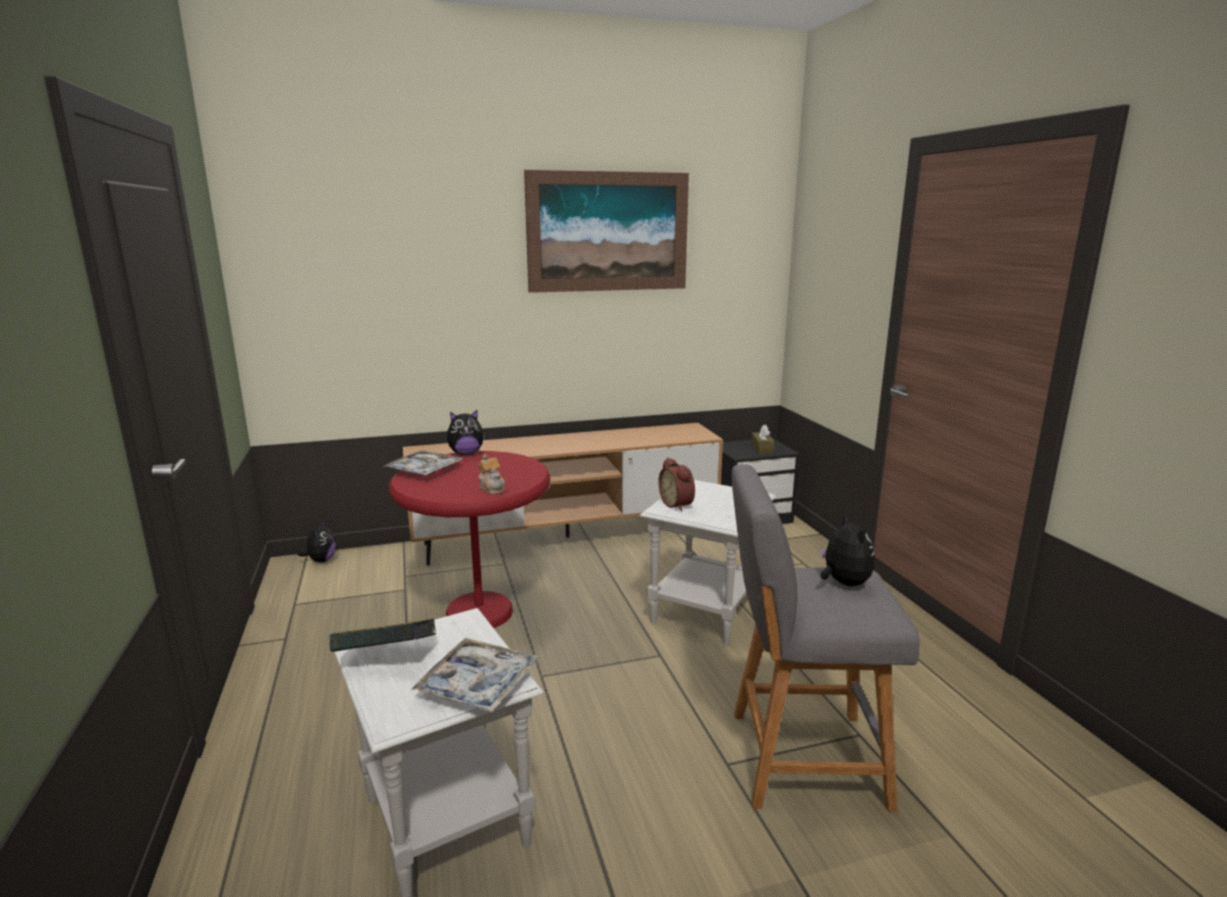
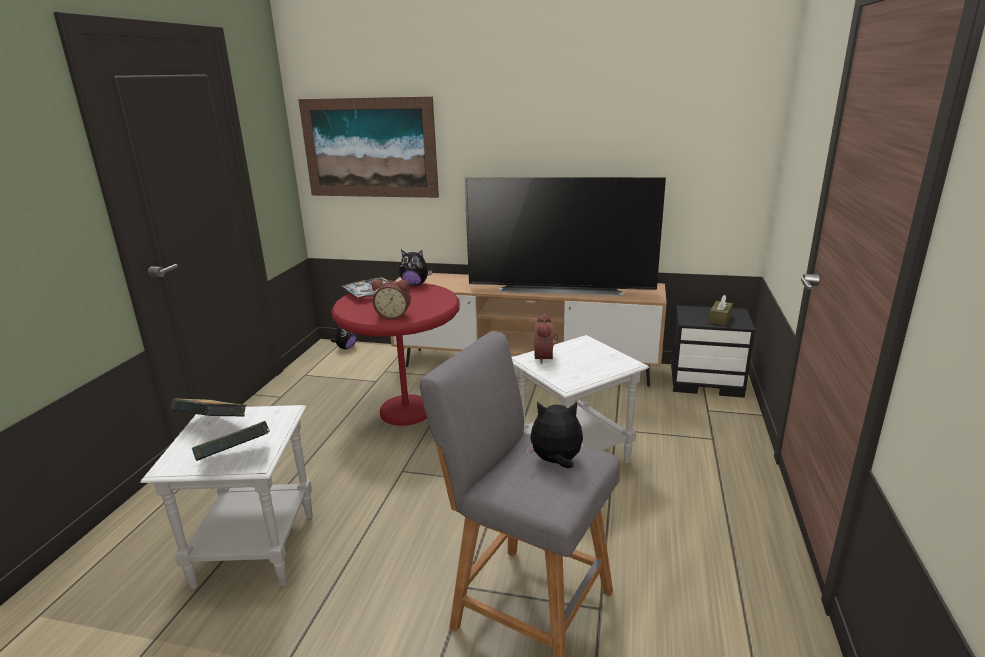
camera: 30 degrees right, 5 degrees up
(478, 684) = (236, 458): tray -> book
(492, 488) = (393, 315): teapot -> alarm clock
(607, 440) = (560, 288): none -> television
(608, 232) = (581, 96): picture -> picture (369, 148)
(843, 583) = (556, 462): plush toy -> plush toy turned 105 degrees counterclockwise

